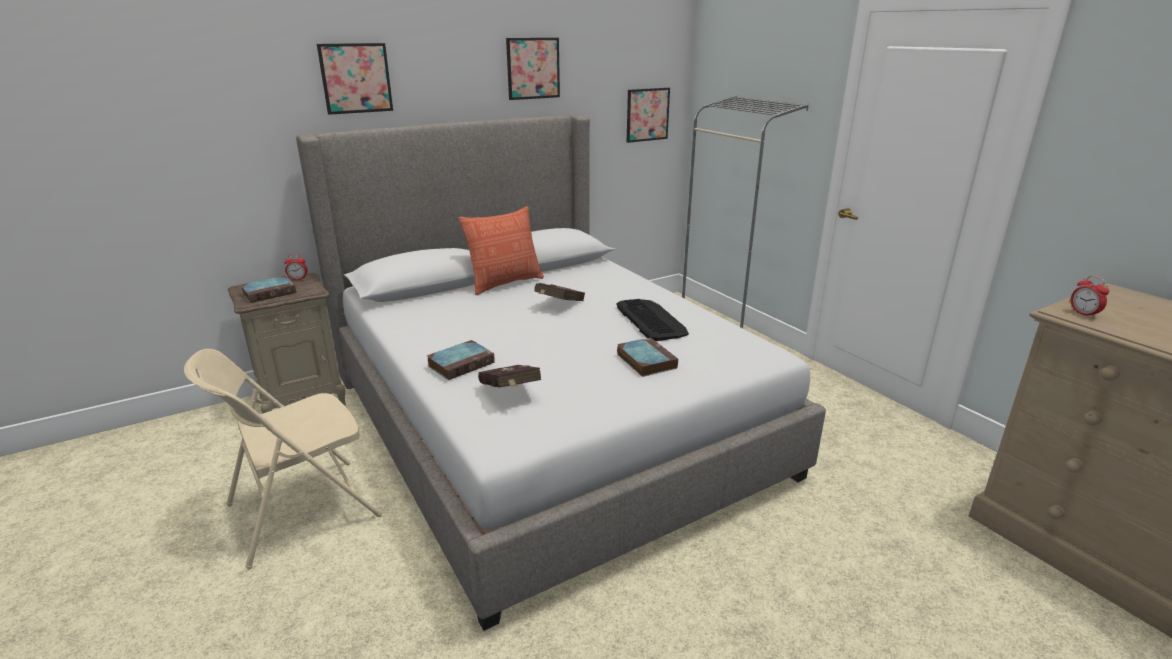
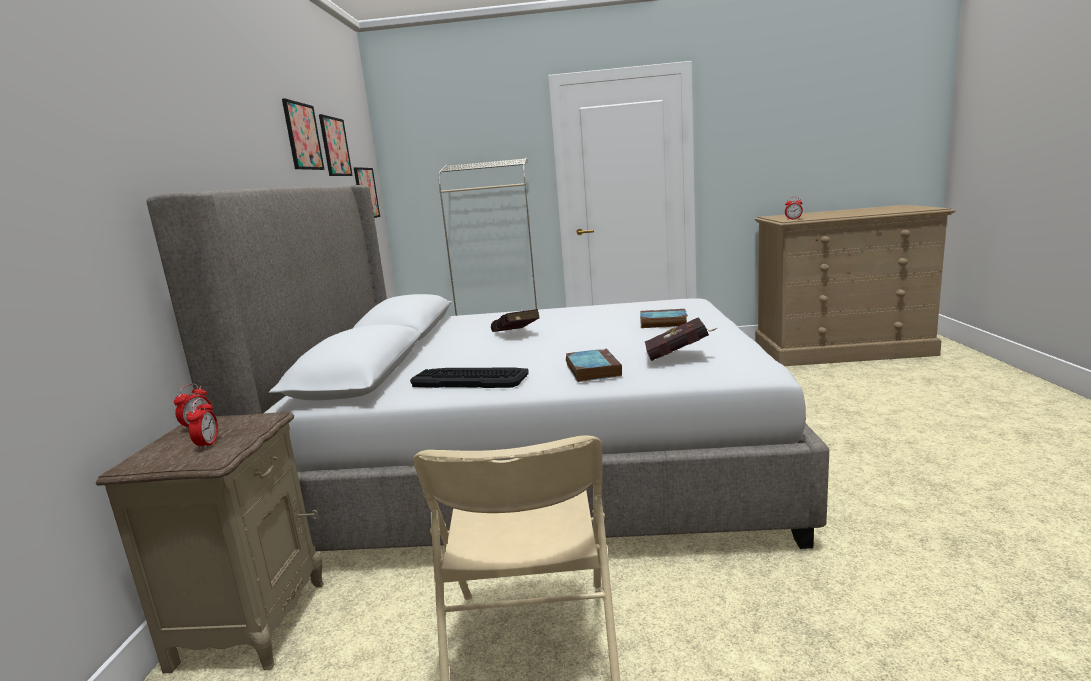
camera: 55 degrees left, 10 degrees down
(270, 292) = (208, 444): book -> alarm clock
(356, 78) = (180, 123): picture -> picture (335, 147)
(505, 283) = (426, 347): orange pillow -> none
(650, 320) = (593, 315): keyboard -> keyboard (470, 378)

